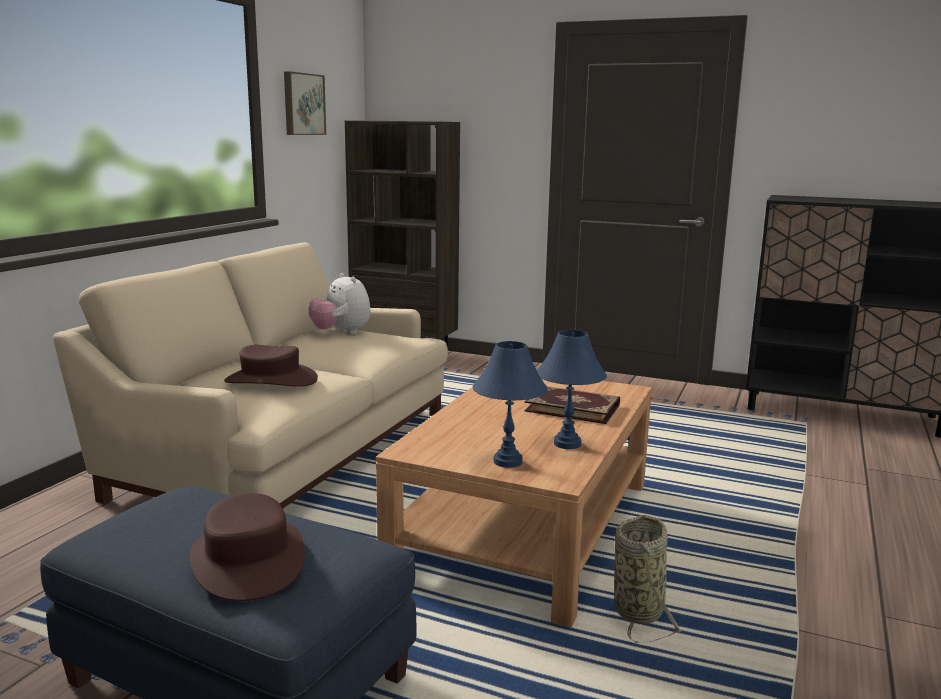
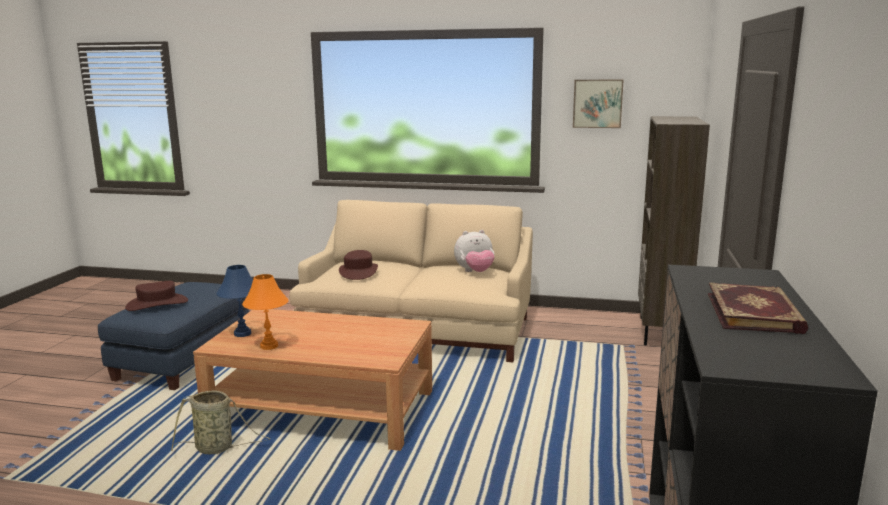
camera: 80 degrees right, 0 degrees up
(341, 333) = (475, 272): plush toy -> plush toy turned 150 degrees counterclockwise
(567, 443) = (269, 346): blue table lamp -> orange table lamp
(573, 407) = (338, 345): book -> book (755, 312)

